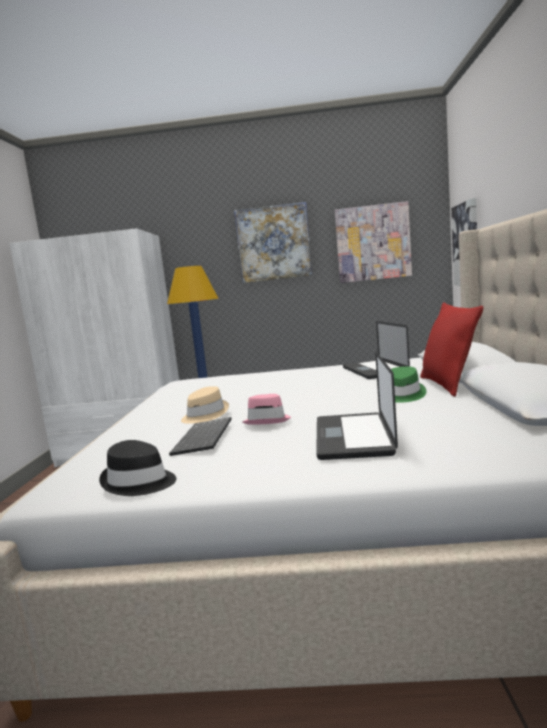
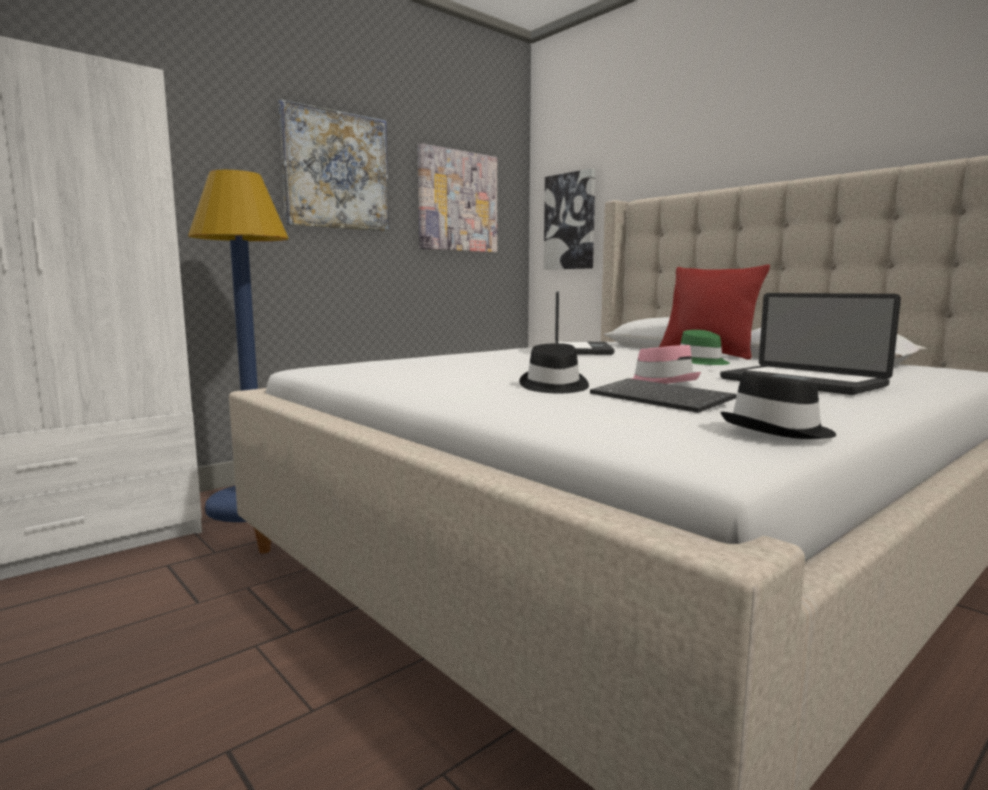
camera: 45 degrees left, 0 degrees up
(204, 415) = (553, 386): beige hat -> black hat
(374, 370) = (582, 350): laptop -> laptop turned 120 degrees counterclockwise

